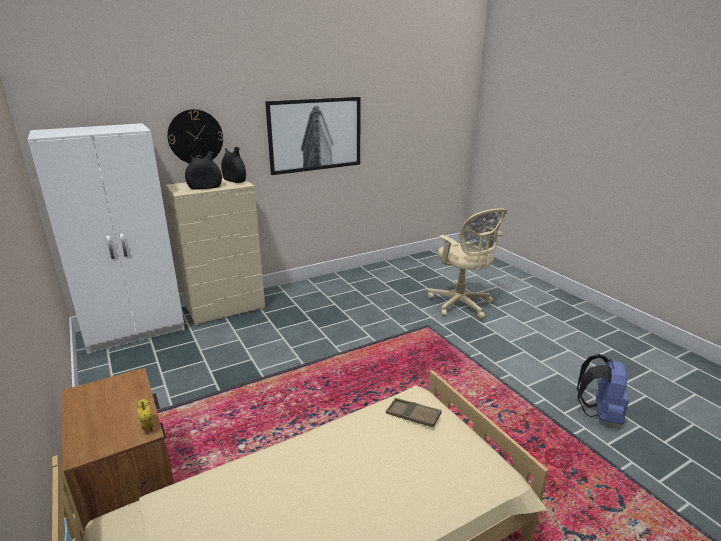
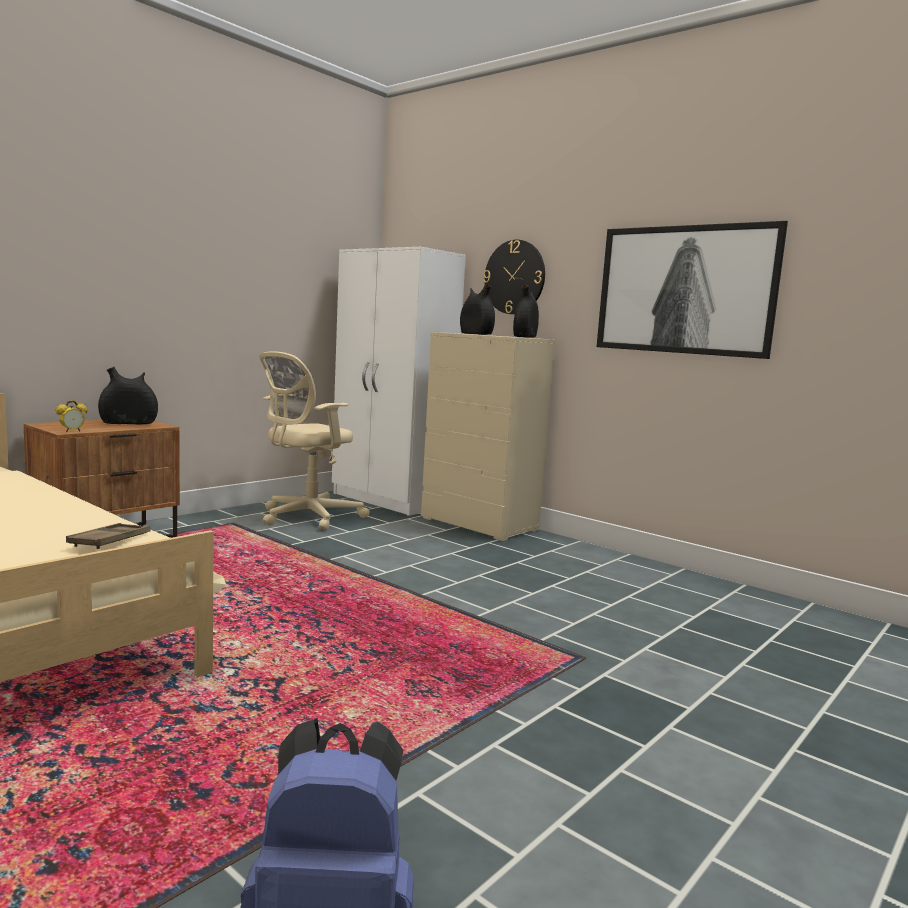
camera: 70 degrees right, 15 degrees down
(111, 396) = (128, 424): none -> black vase
(461, 305) = (728, 694): beige office chair -> beige office chair (306, 518)

